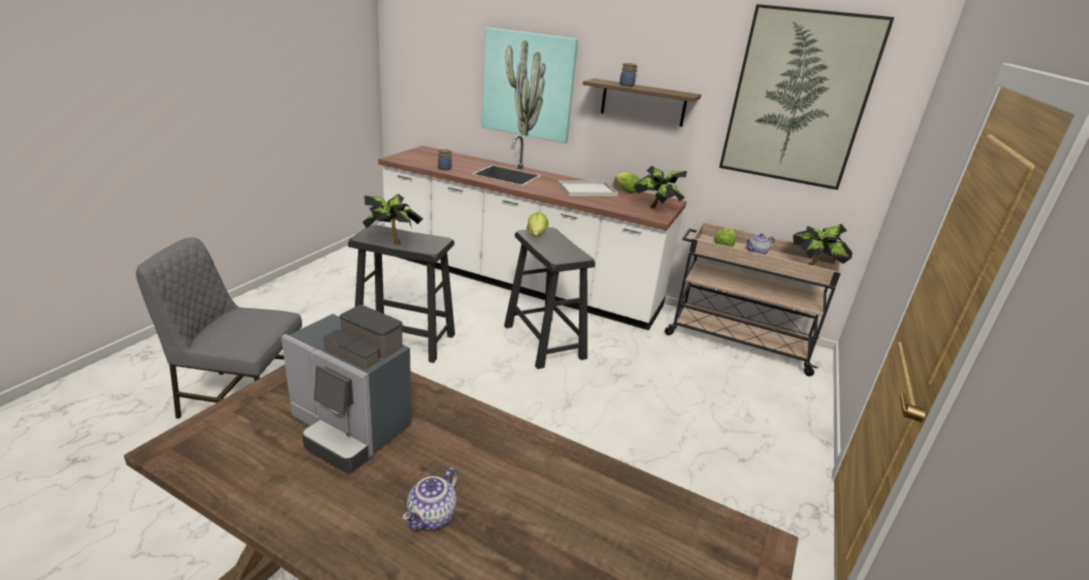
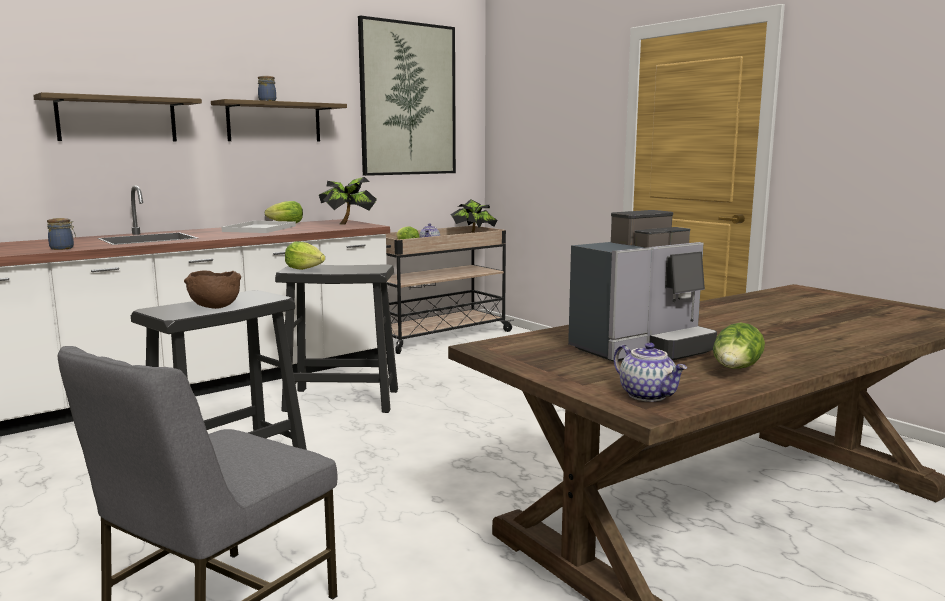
camera: 60 degrees left, 15 degrees down
(289, 492) = (736, 370): none -> lettuce
(392, 241) = (214, 307): potted plant -> brown bowl
(432, 517) = (773, 337): teapot -> teapot (648, 395)
(528, 85) = (117, 119): picture -> shelf

